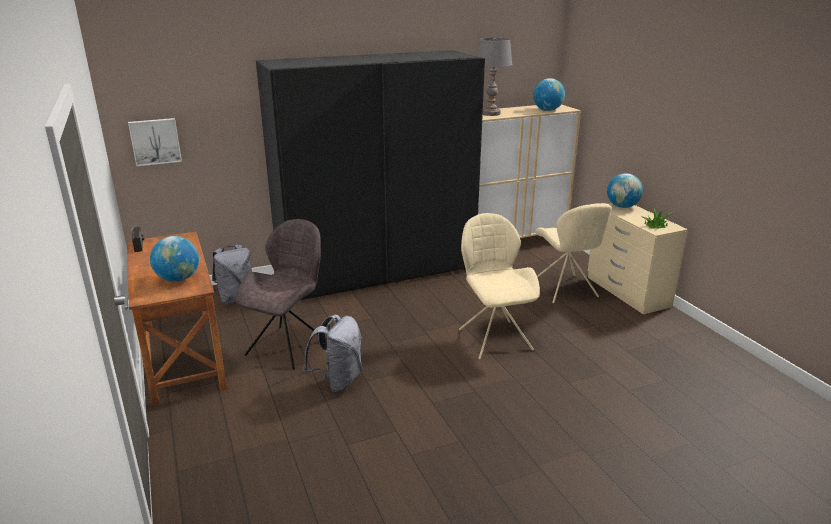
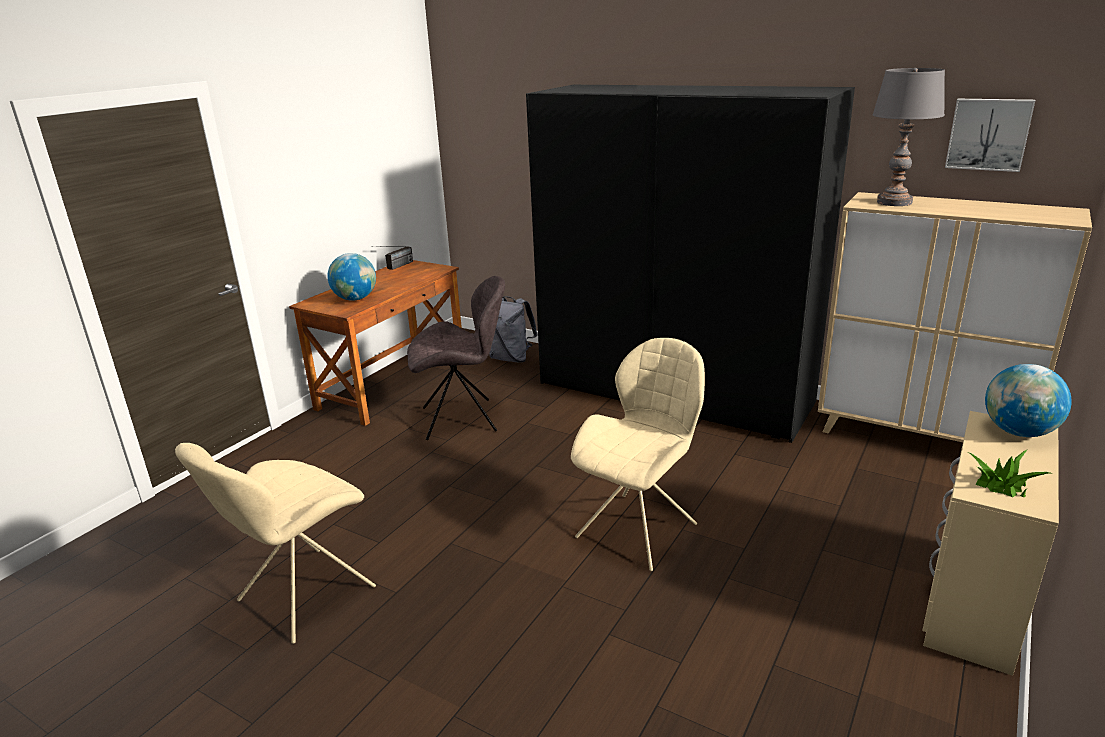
camera: 55 degrees right, 0 degrees up
(155, 141) = (478, 166): picture -> picture (988, 134)
(338, 381) = (432, 470): grey backpack -> none
(547, 110) = (1017, 215): globe -> none
(565, 290) = (863, 536): beige chair -> beige chair (302, 597)

